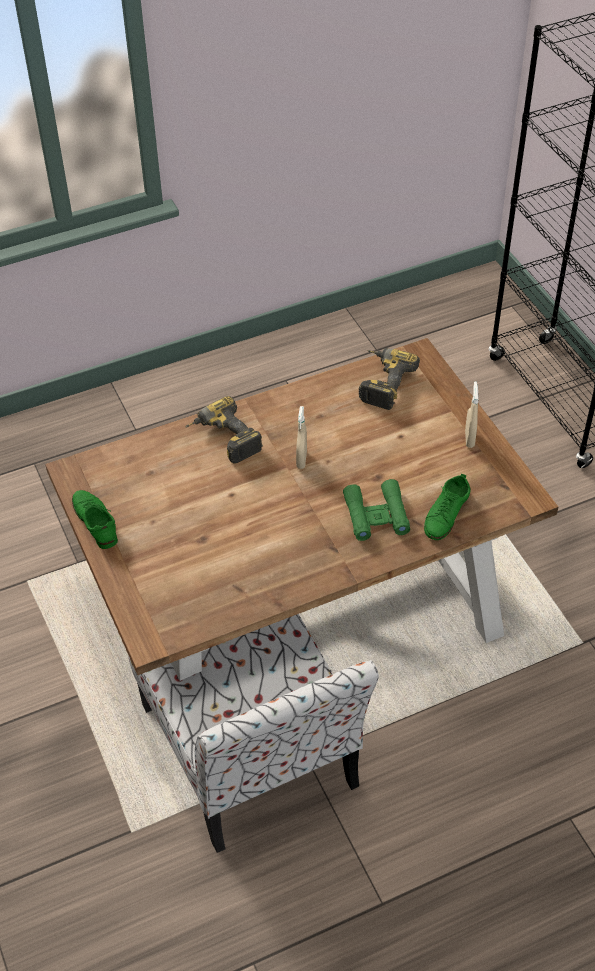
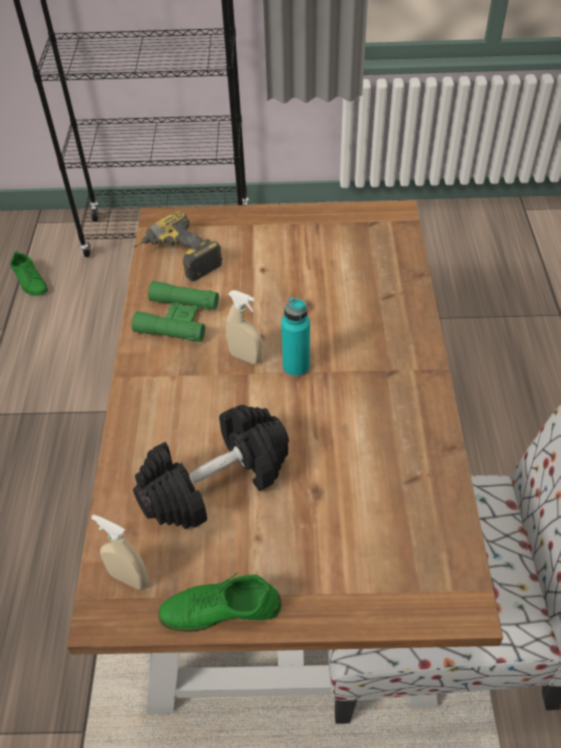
camera: 65 degrees left, 0 degrees up
(183, 485) = (215, 483): none -> black dumbbell
(223, 440) = (166, 419): power drill -> none
(308, 491) = (296, 367): none -> turquoise bottle
(376, 515) = (362, 323): green binoculars -> green binoculars (177, 318)
(446, 514) = (387, 272): green shoe -> green shoe (30, 281)
(469, 439) = (298, 225): beige spray bottle -> beige spray bottle (129, 578)

